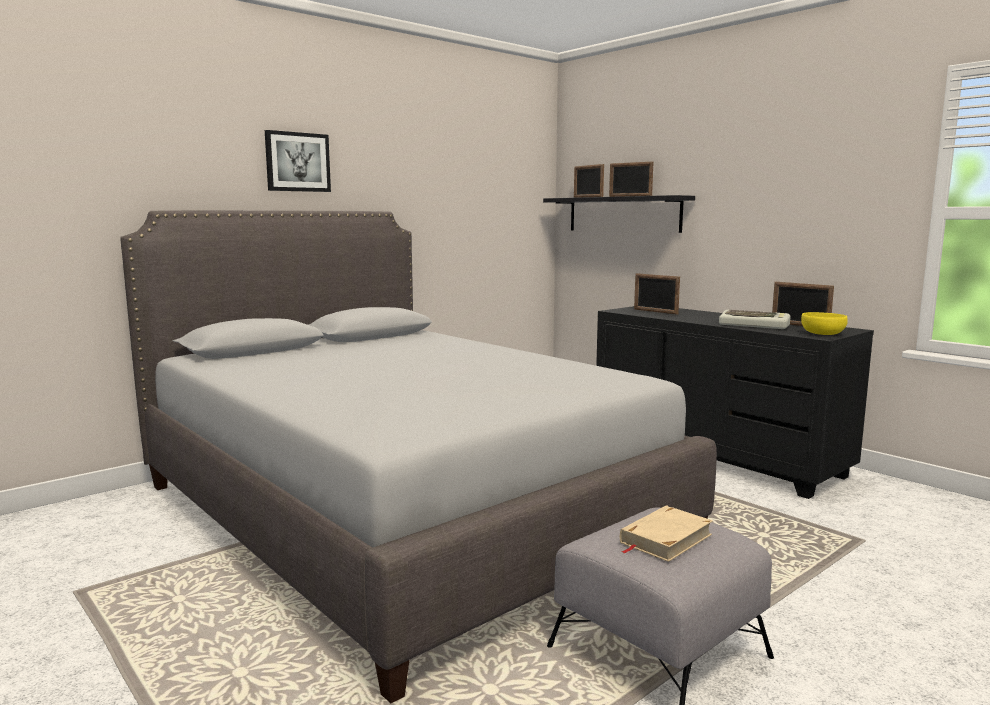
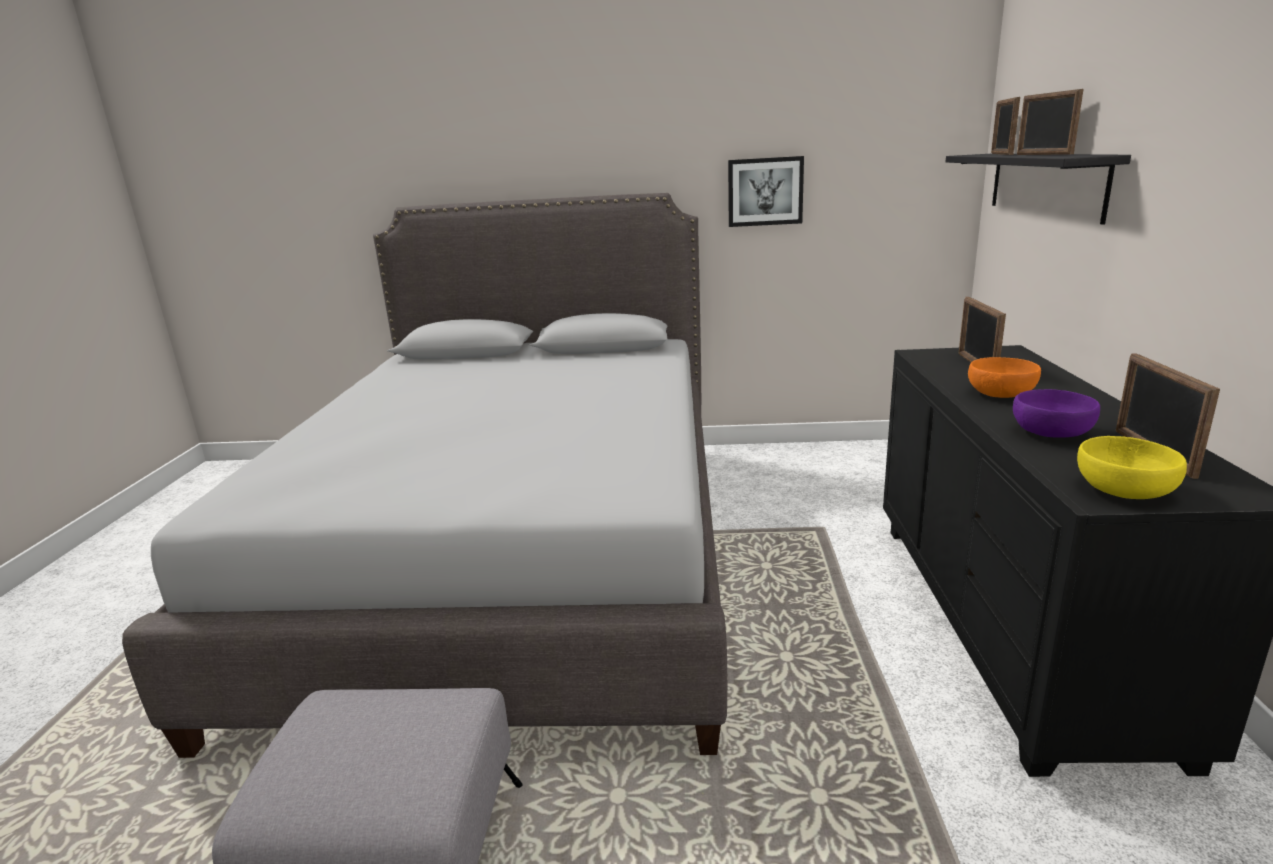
camera: 45 degrees right, 10 degrees up
(297, 162) = (558, 140): picture -> picture (765, 191)
(665, 538) = (360, 745): beige book -> none
(698, 318) = (1002, 393): none -> orange bowl
(754, 325) = (1052, 433): keyboard -> purple bowl

